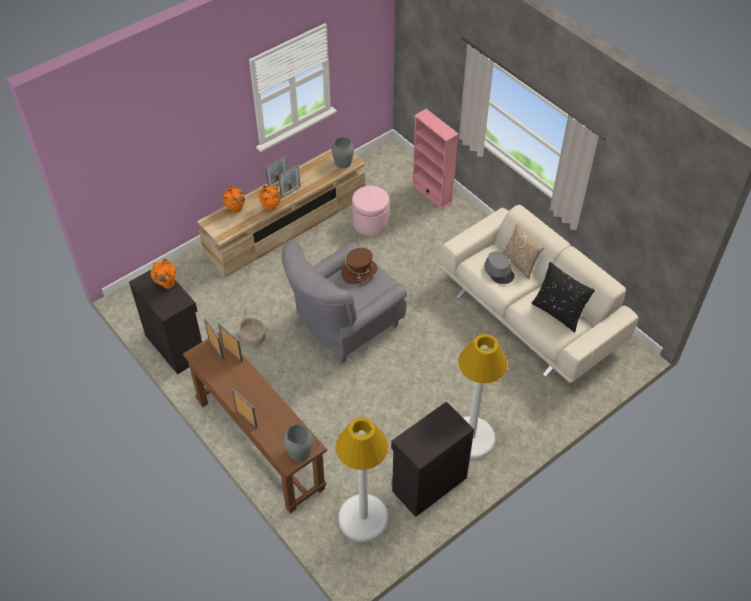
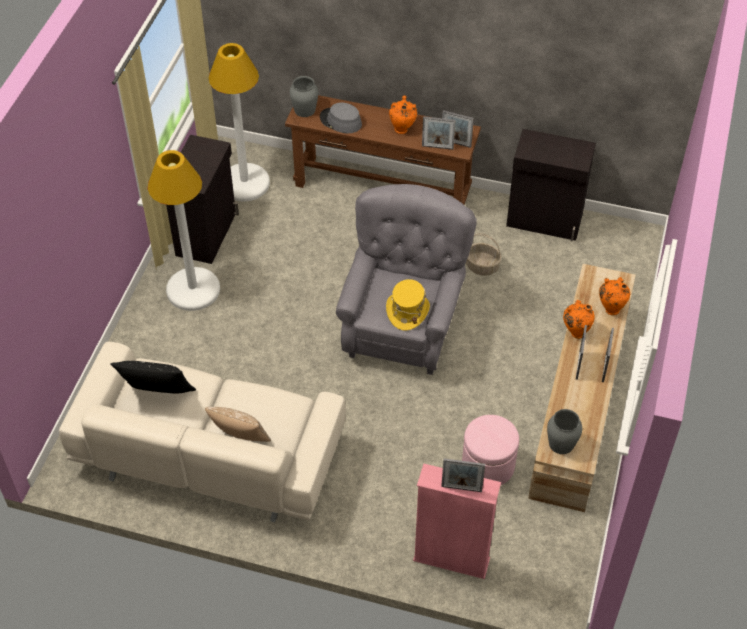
camera: 145 degrees right, 0 degrees up
(166, 285) = (558, 157): orange vase -> orange vase (402, 129)
(246, 418) = (372, 109): picture frame -> picture frame (461, 488)
(359, 272) = (407, 311): brown hat -> yellow hat
(499, 271) = (257, 408): grey hat -> grey hat (340, 121)

